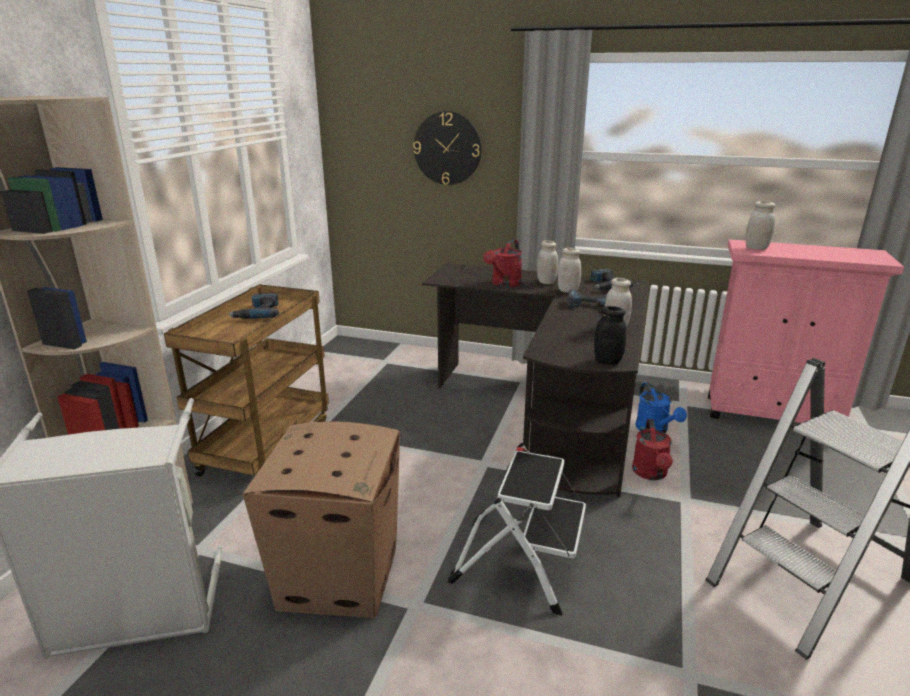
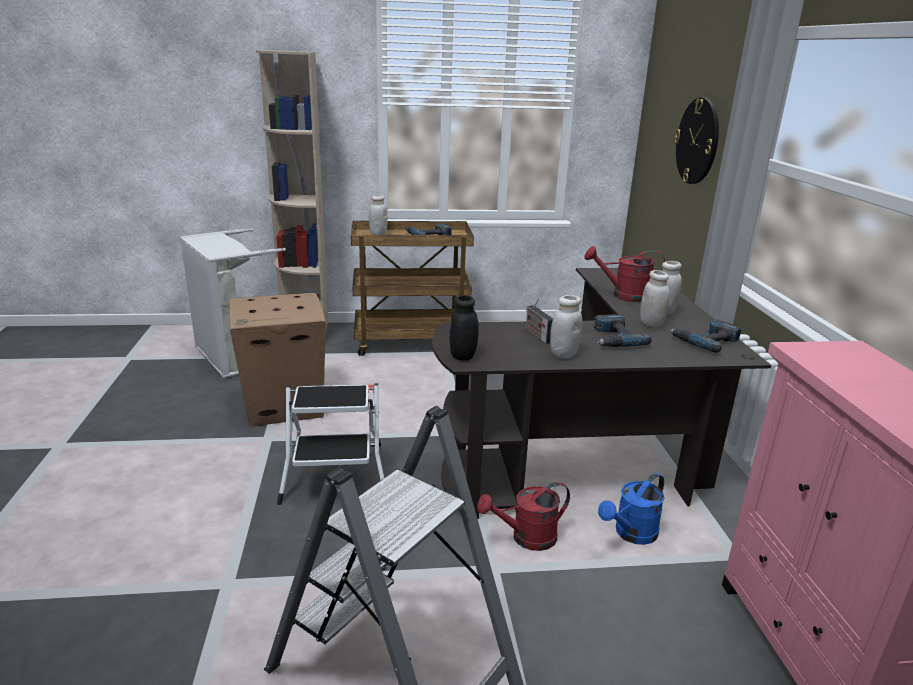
camera: 65 degrees right, 0 degrees up
(572, 327) = (537, 334): none -> radio
(756, 248) = (838, 357): white jar -> white jar (378, 234)

